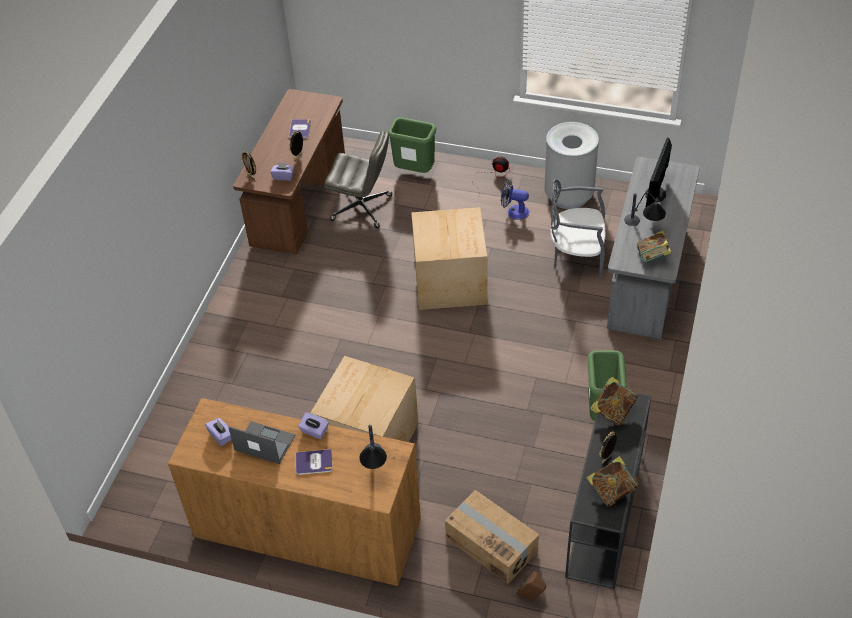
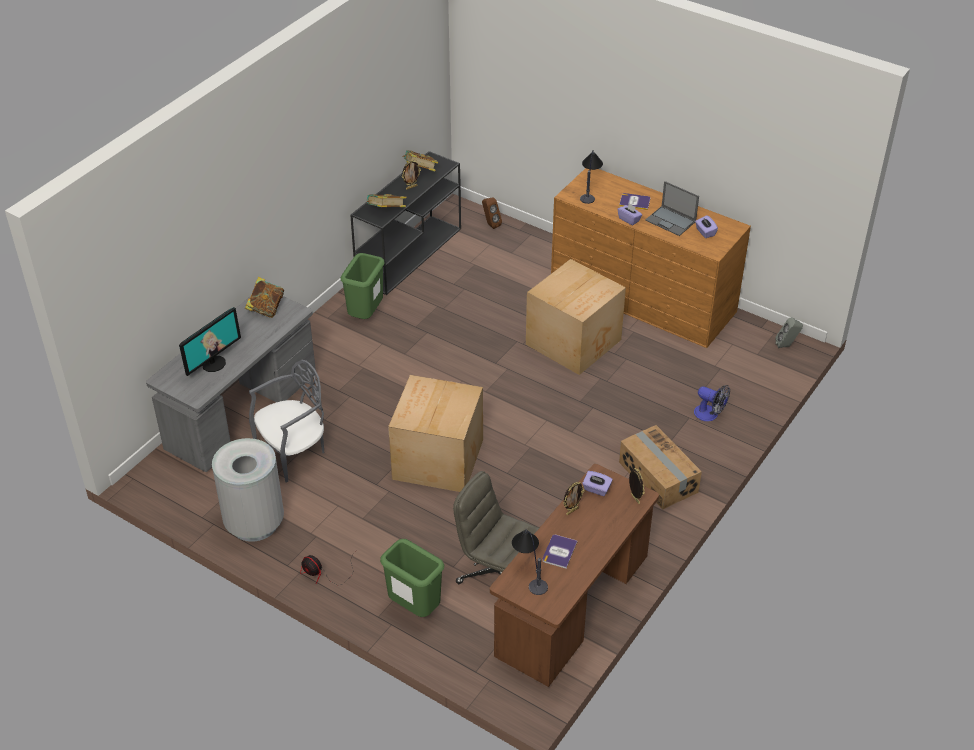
camera: 165 degrees left, 5 degrees down
(134, 501) = (786, 346): none -> grey speaker
(492, 544) = (503, 257): cardboard box -> cardboard box (657, 477)
(514, 211) = (327, 520): fan -> fan (710, 415)
(577, 255) = (293, 452): grey chair -> grey chair turned 60 degrees counterclockwise
(644, 228) = (252, 335): table lamp -> table lamp (529, 573)

